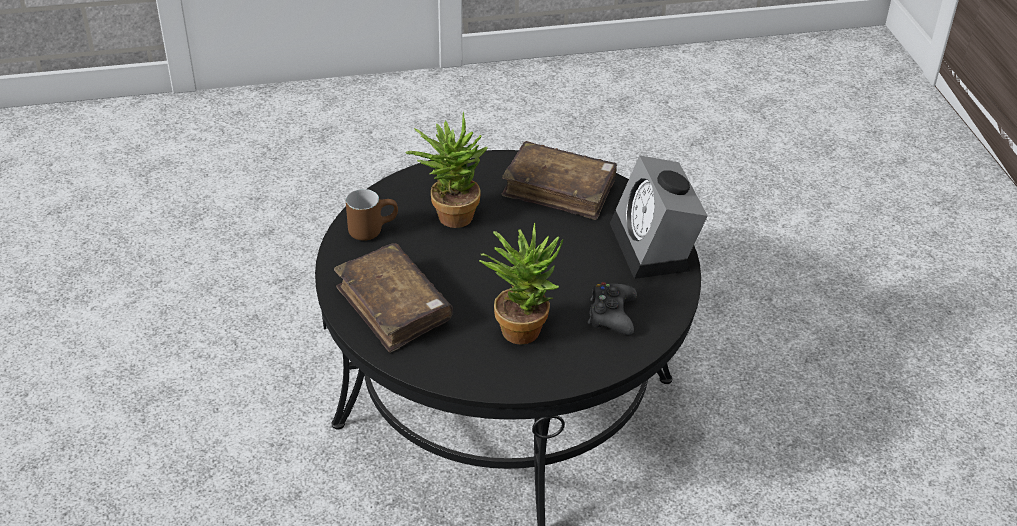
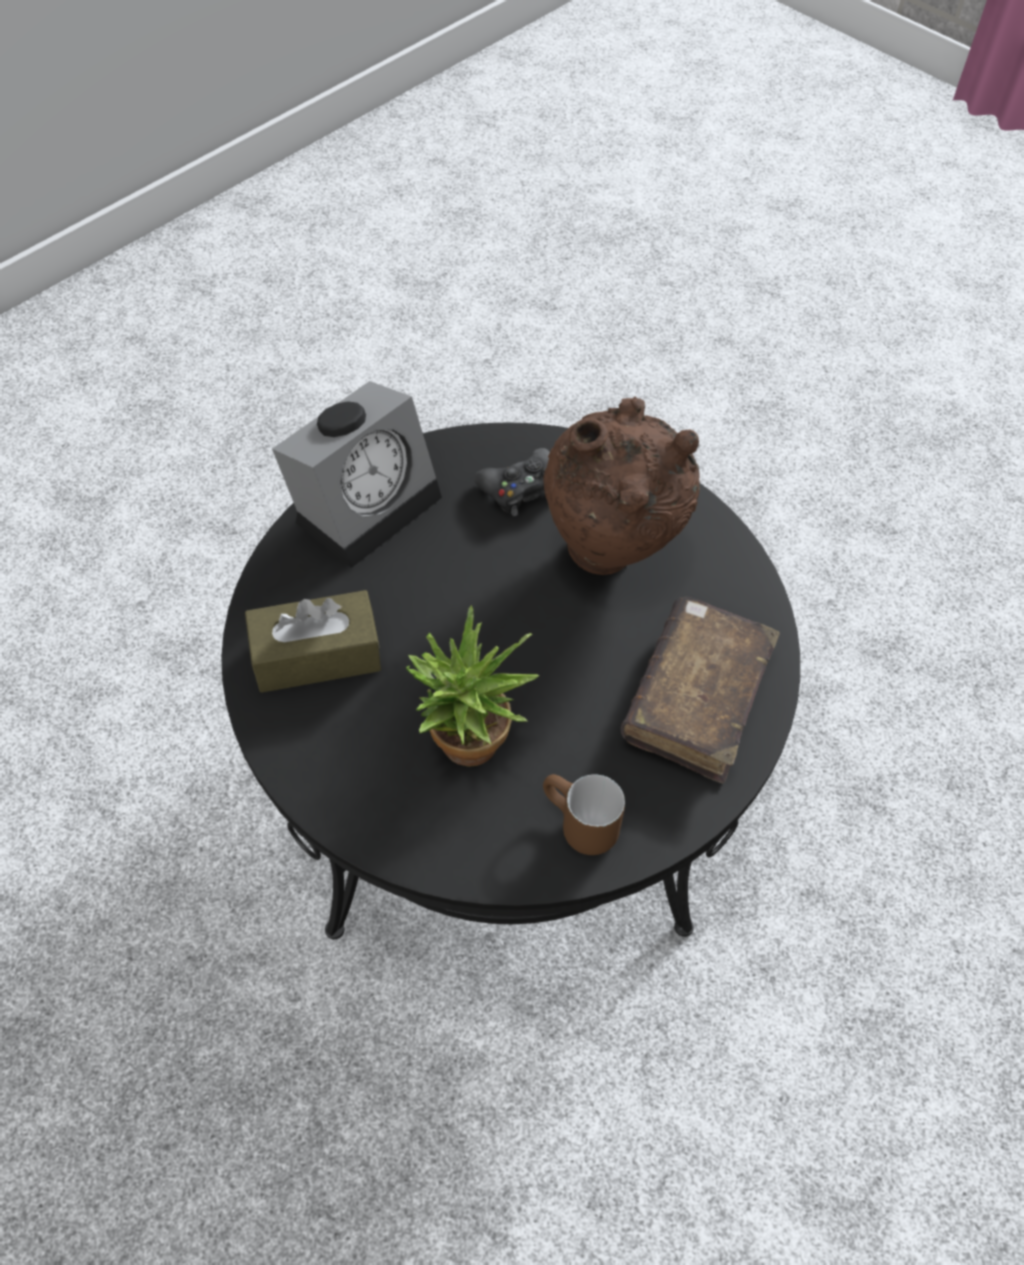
camera: 125 degrees left, 15 degrees up
(522, 325) = (610, 556): potted plant -> brown vase
(559, 190) = (316, 655): brown book -> brown tissue box

